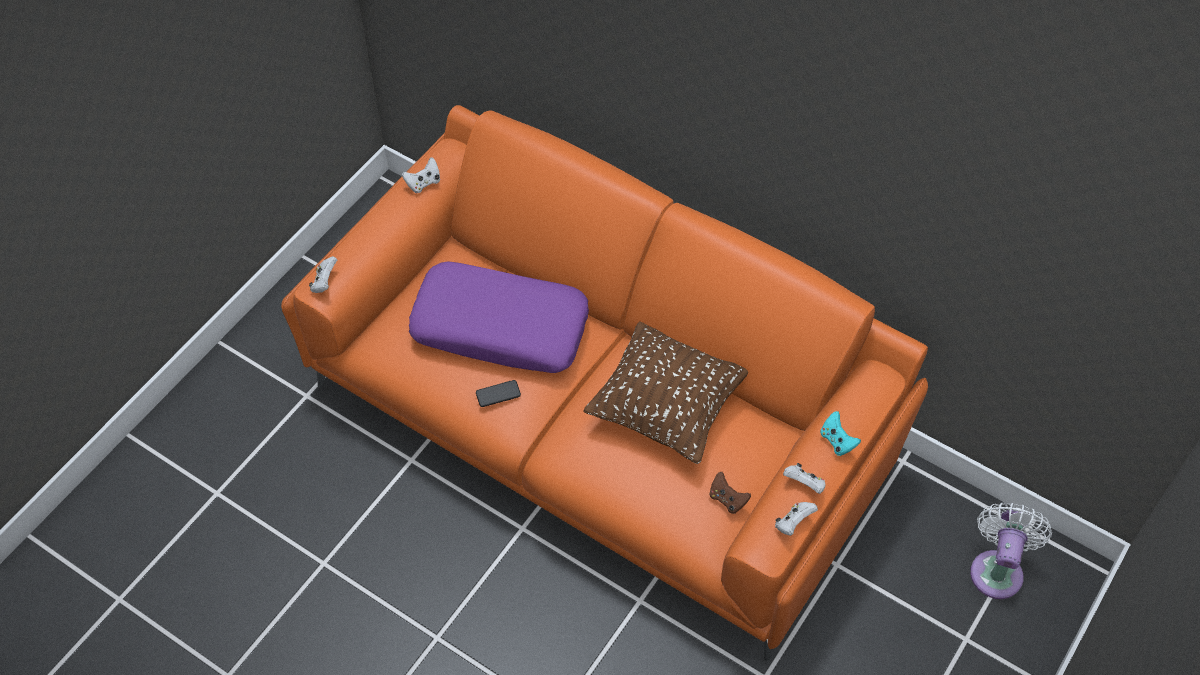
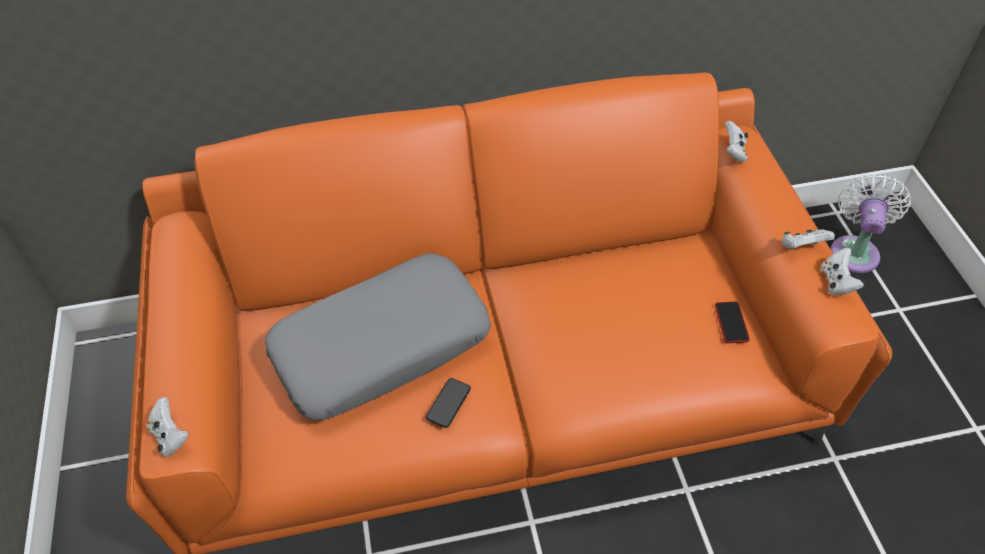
camera: 45 degrees left, 5 degrees down
(423, 183) = (179, 269): white game controller -> white game controller (733, 152)
(501, 327) = (382, 346): purple pillow -> grey pillow
(666, 409) = (599, 295): brown pillow -> none
(727, 499) = (731, 323): brown game controller -> phone
(837, 441) = (777, 198): turquoise game controller -> none
(997, 569) = (855, 250): white fan -> white fan turned 45 degrees clockwise

